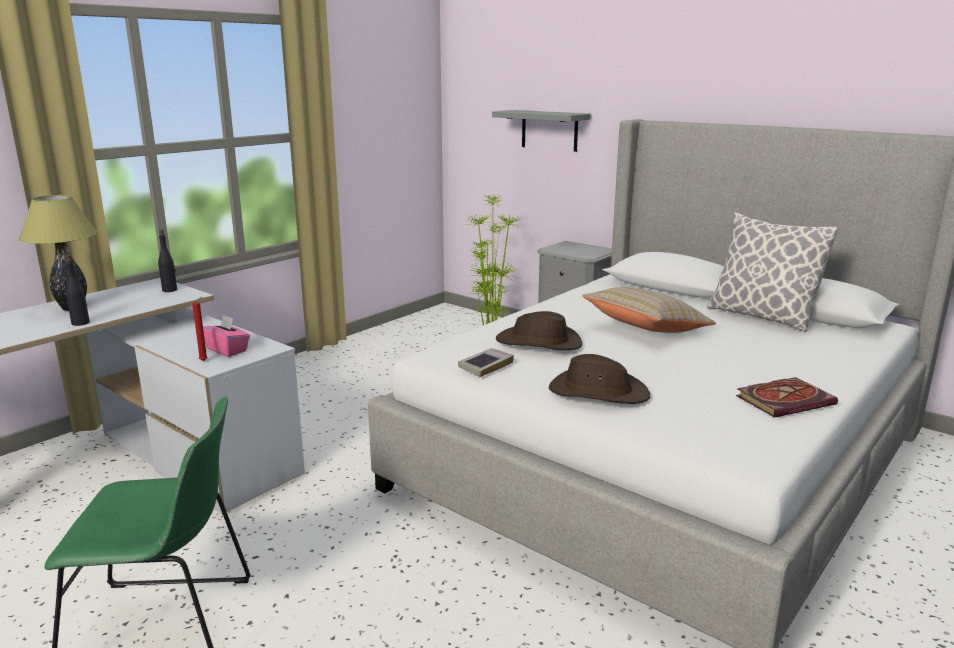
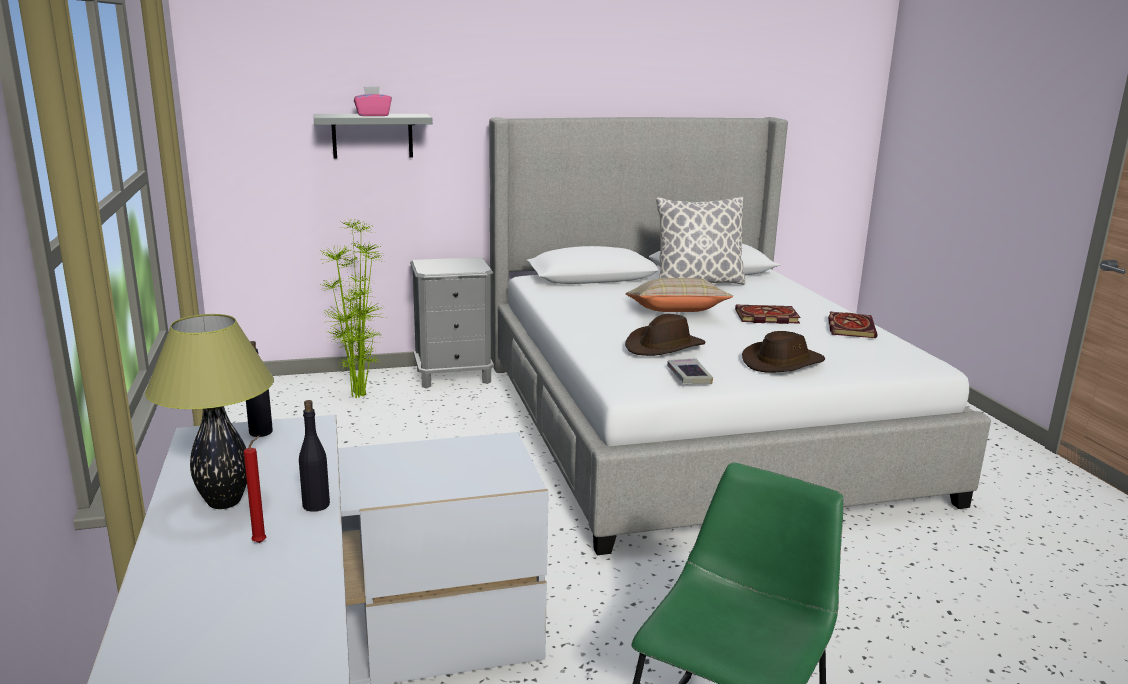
camera: 55 degrees left, 0 degrees up
(205, 361) = (490, 480): red candle -> red candle (261, 542)
(227, 350) = (471, 463): pink tissue box -> pink tissue box (373, 115)
(721, 360) = (765, 317): none -> book

